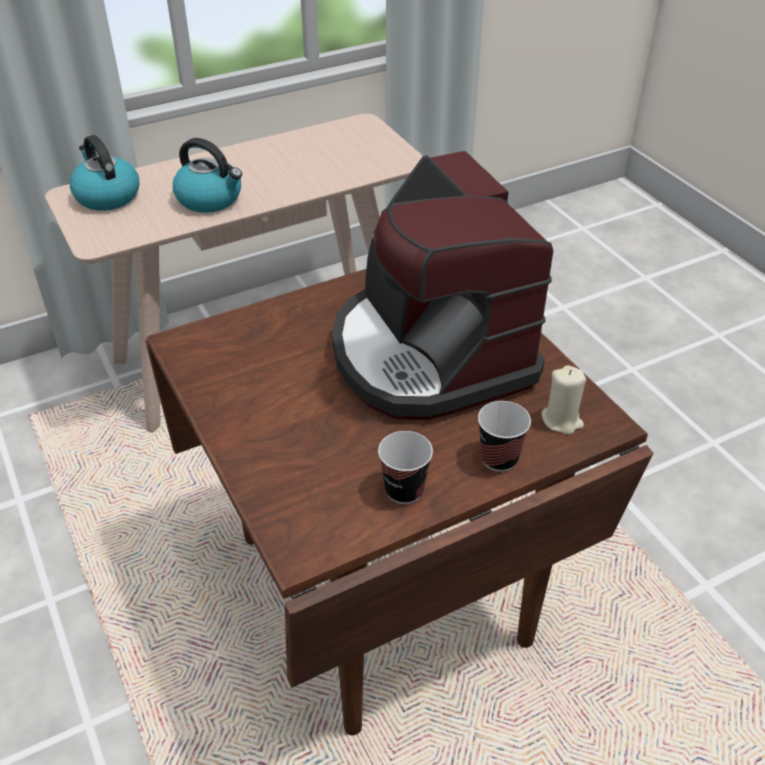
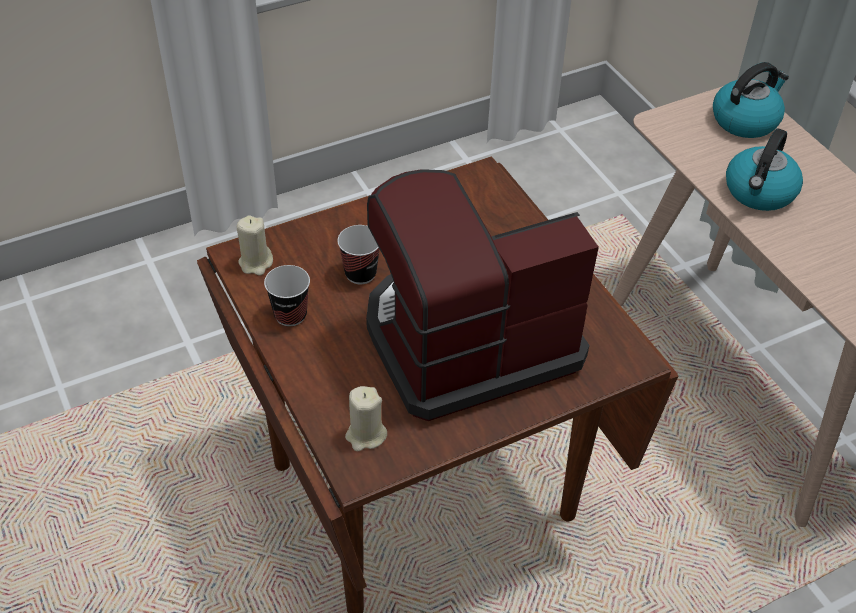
camera: 90 degrees right, 5 degrees up
(316, 531) = (256, 263): none -> beige candle
(499, 459) = (319, 381): cup -> cup (360, 274)

